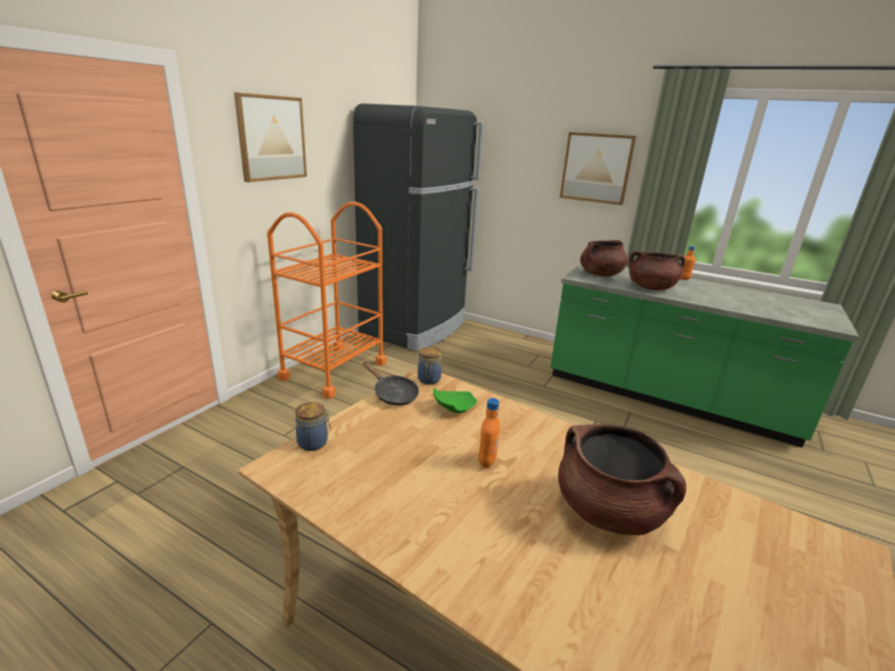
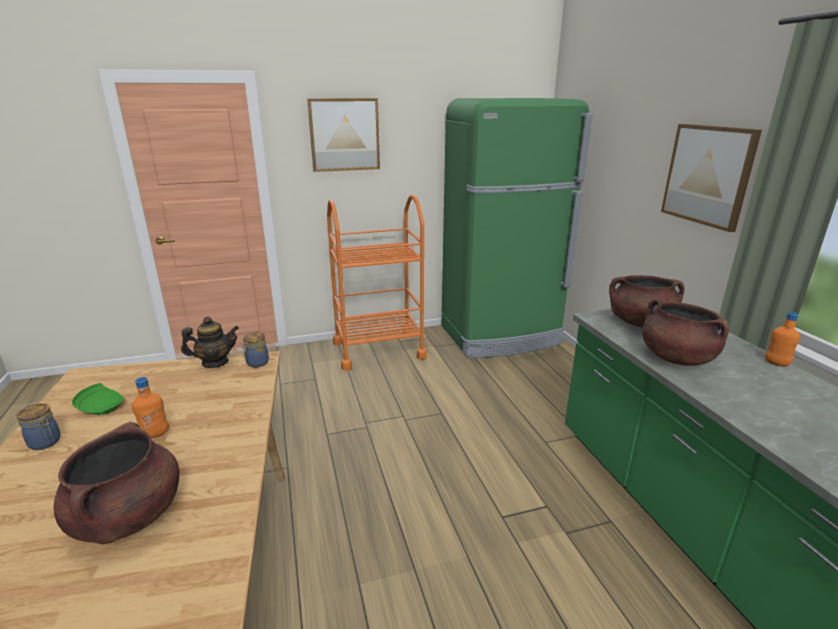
camera: 45 degrees right, 0 degrees up
(314, 443) = (118, 372): jar -> jar (45, 443)
(392, 394) = (215, 362): black frying pan -> teapot
(415, 328) = (500, 336): black fridge -> green fridge
(453, 407) = (225, 389): green plate -> green plate (102, 407)

